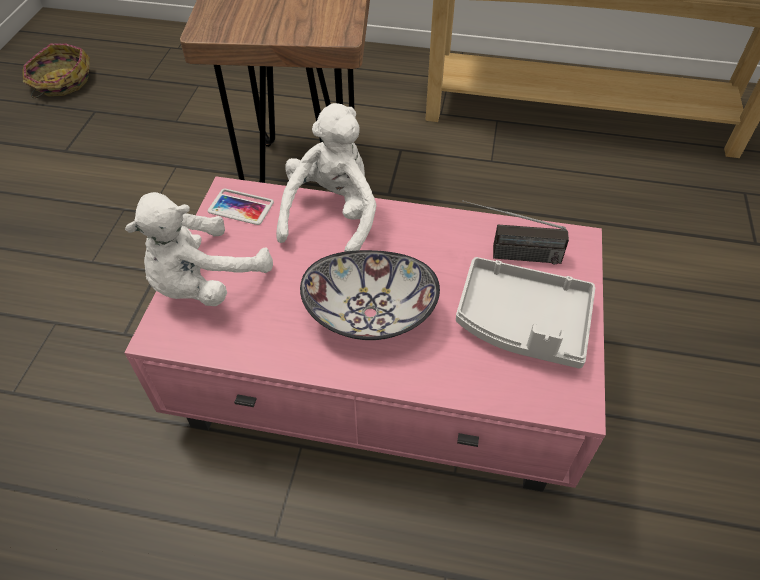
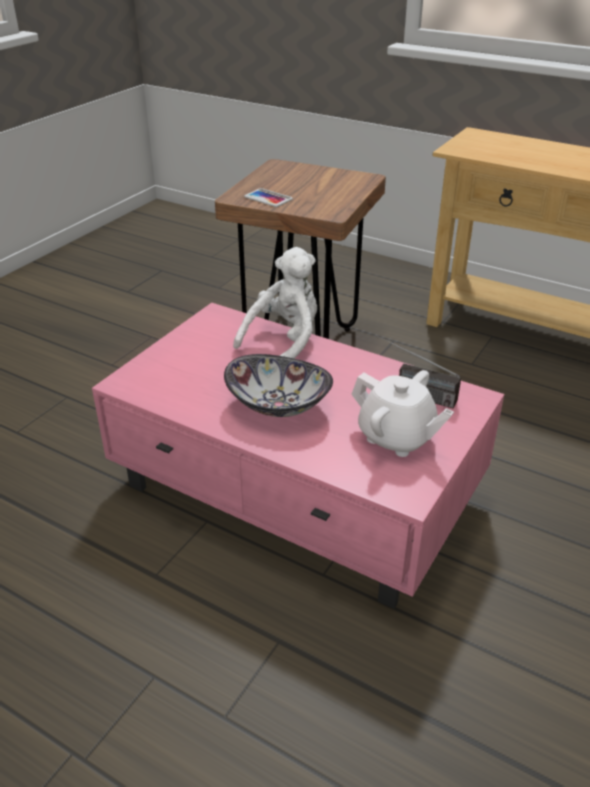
camera: 20 degrees right, 15 degrees down
(60, 82) = (145, 248): basket -> none
(204, 283) = (168, 361): white plush toy -> none
(241, 207) = (219, 323): phone -> phone (268, 198)
(522, 323) = (396, 437): grey tray -> white teapot

